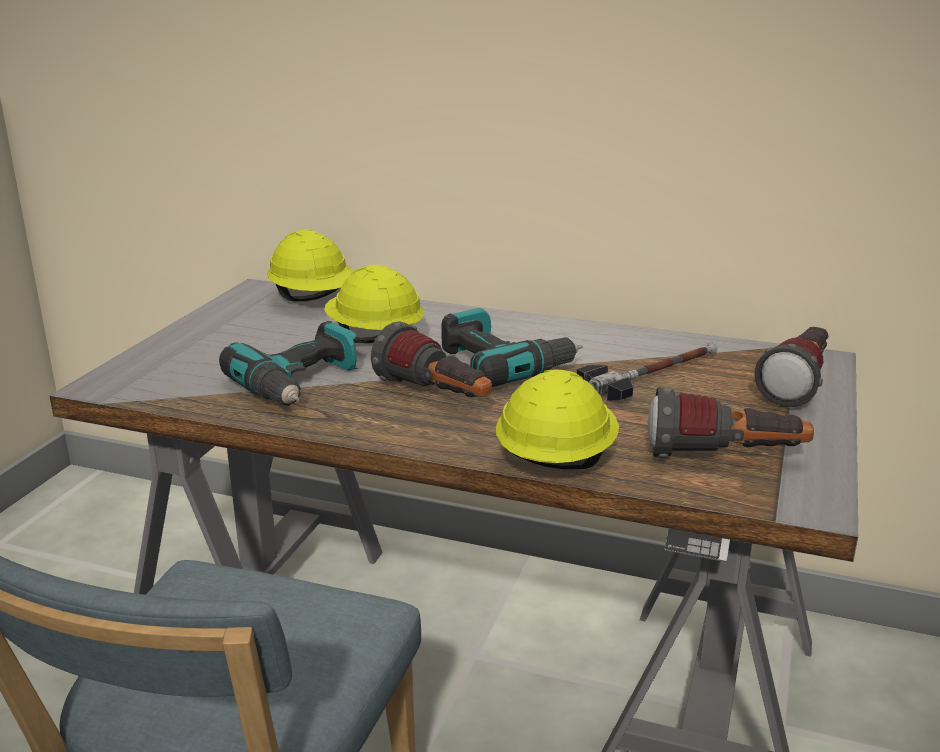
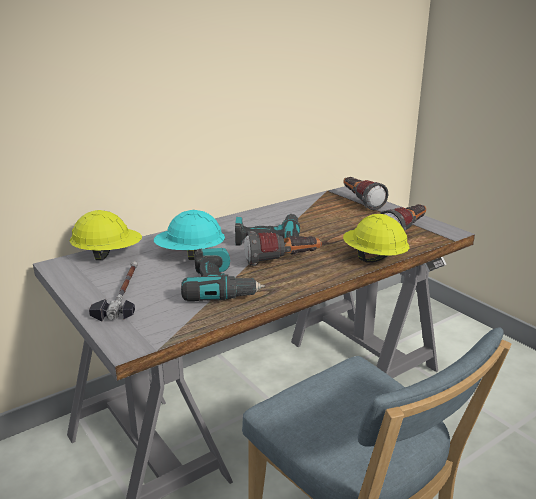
camera: 55 degrees left, 0 degrees up
(374, 338) = (190, 255): yellow hard hat -> turquoise hard hat
(651, 375) = (320, 219): hammer -> hammer (122, 294)

